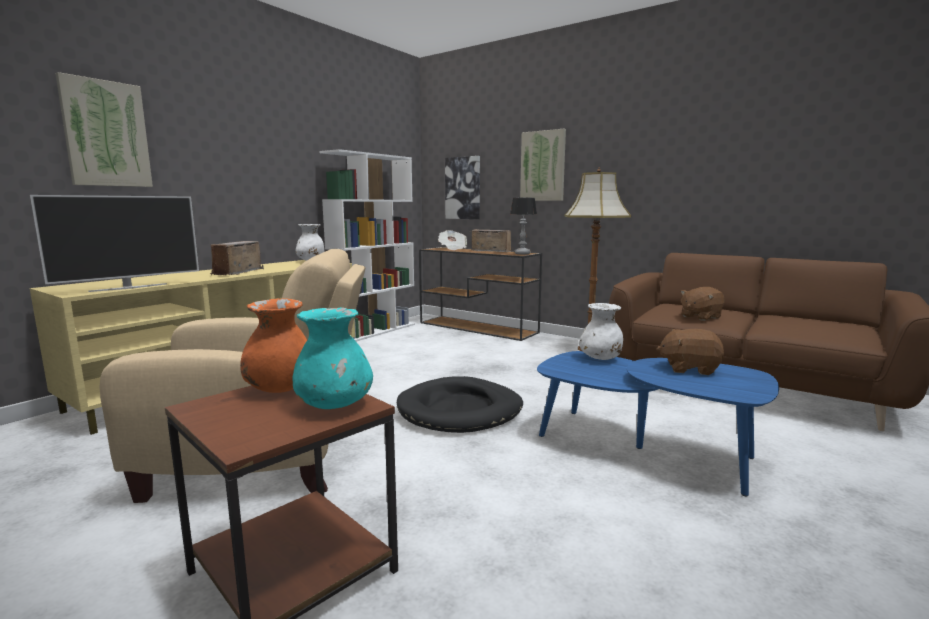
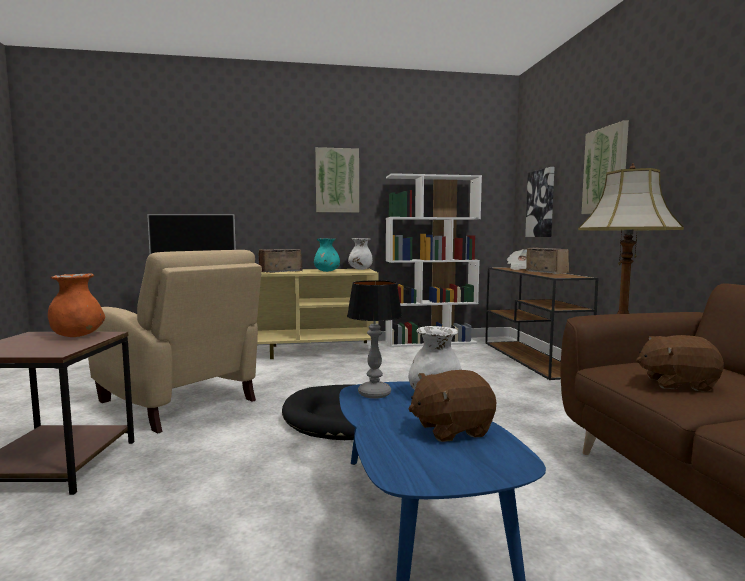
camera: 45 degrees right, 5 degrees down
(106, 134) = (221, 176): picture -> picture (337, 180)
(335, 405) = (53, 348): turquoise vase -> turquoise vase (327, 271)
(522, 253) = (568, 276): table lamp -> table lamp (375, 393)
(689, 369) = (451, 429): brown plush toy -> brown plush toy turned 75 degrees counterclockwise

